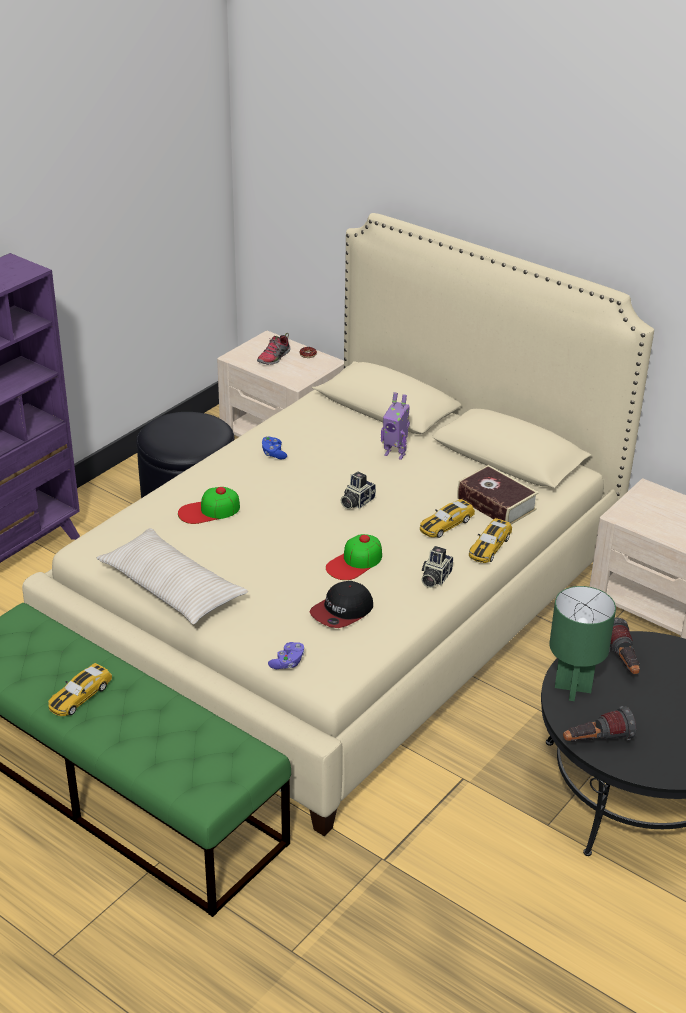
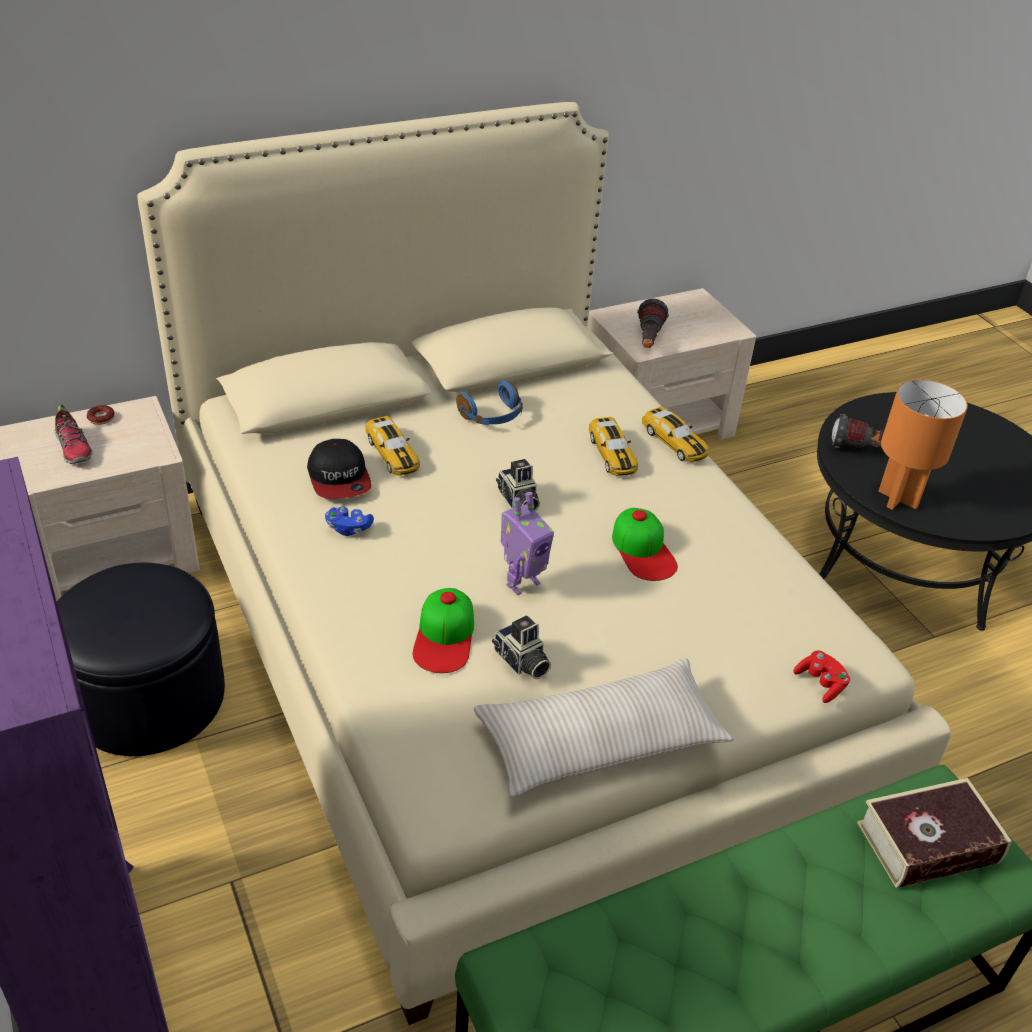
camera: 65 degrees left, 5 degrees up
(80, 696) = (749, 950): toy car -> toy car (392, 453)
(288, 662) = (821, 683): purple game controller -> red game controller
(342, 611) = (738, 598): cap -> cap (339, 478)
(395, 454) = (437, 433): toy robot -> toy robot (521, 583)
(434, 578) = (710, 502): camera -> camera (521, 662)
(436, 468) = (492, 416): none -> blue headphones
(496, 504) = (597, 405): book -> book (928, 843)
(572, 689) = (898, 499): green table lamp -> orange table lamp
(596, 741) = (983, 518): flashlight -> flashlight (648, 341)

